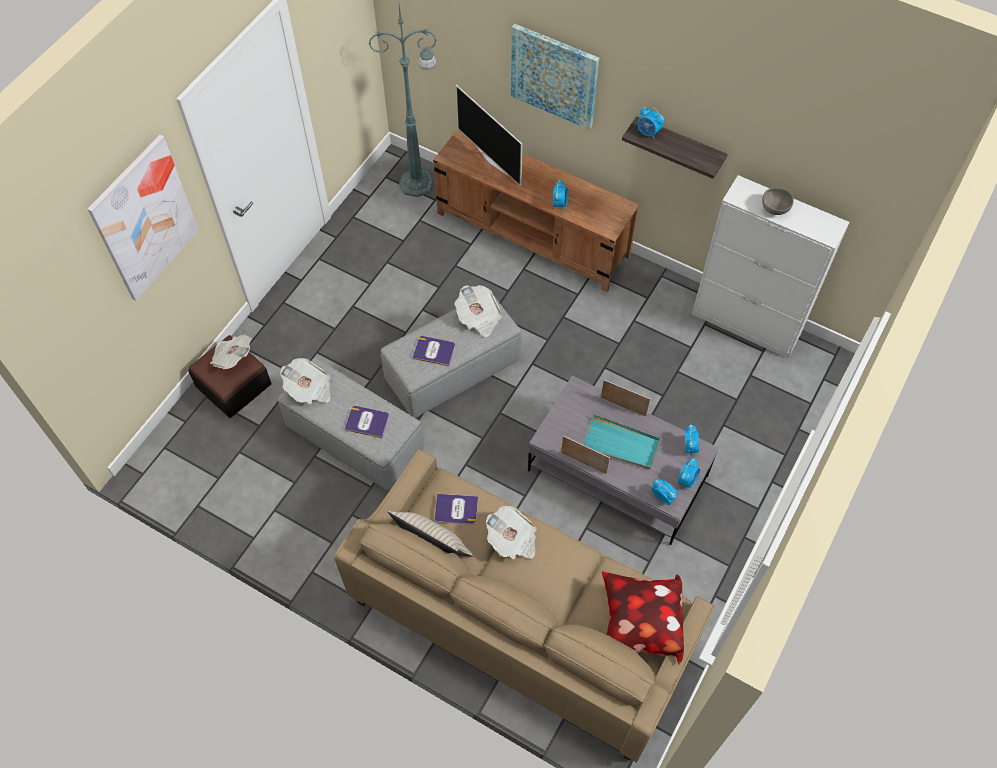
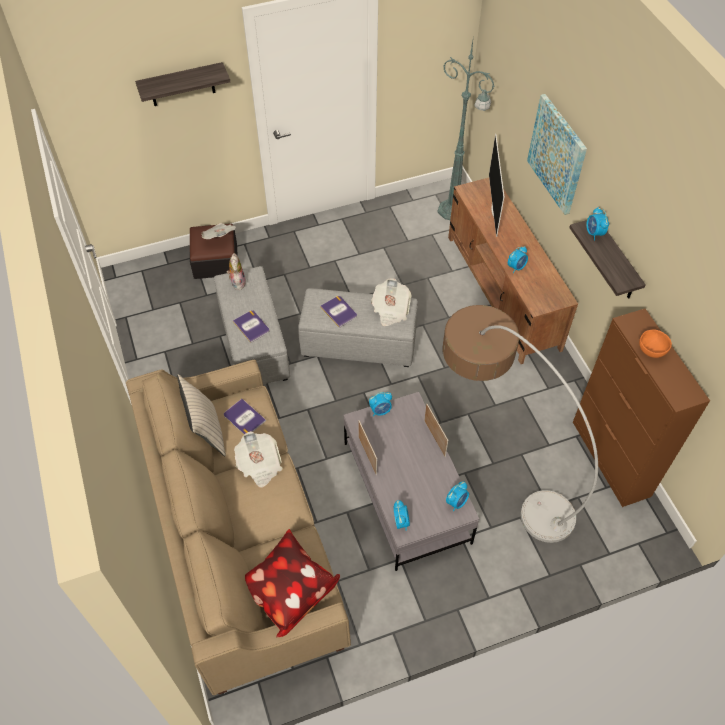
camera: 40 degrees right, 5 degrees down
(144, 219) = (182, 85): picture -> shelf
(309, 389) = (237, 282): newspaper -> plush toy
(620, 444) = (406, 462): turquoise tray -> none
(666, 394) = (497, 464): none -> floor lamp
(687, 480) = (430, 524): alarm clock -> alarm clock (380, 410)
(746, 324) = (610, 459): white cabinet -> brown cabinet
(774, 208) = (651, 350): grey bowl -> orange bowl

